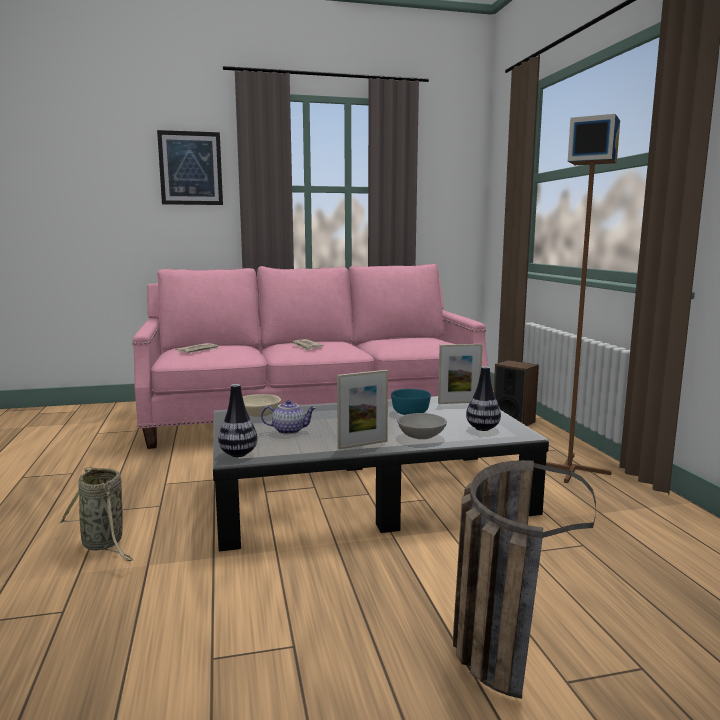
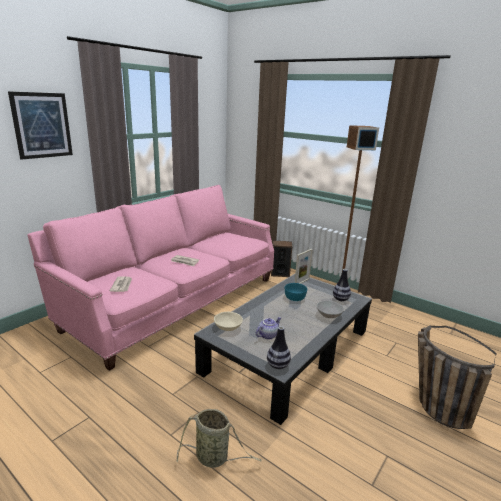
camera: 40 degrees left, 10 degrees up
(362, 445) = (317, 332): picture frame -> none

